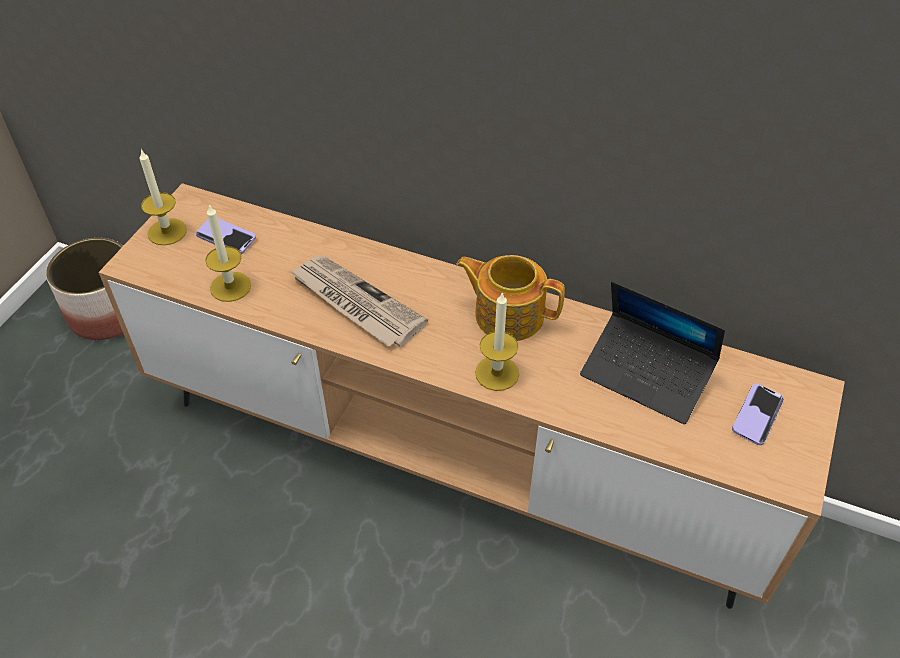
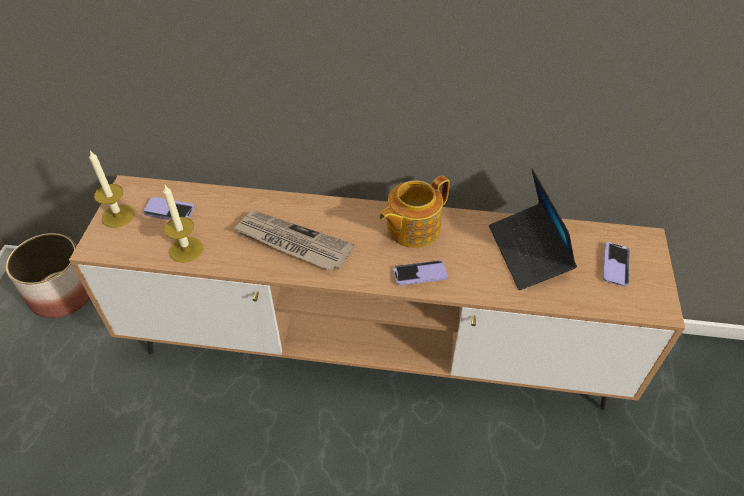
camera: 15 degrees left, 0 degrees up
(497, 373) = (419, 274): candle -> phone
(508, 314) = (412, 228): teapot -> teapot turned 45 degrees counterclockwise
(646, 375) = (528, 252): laptop -> laptop turned 60 degrees clockwise

